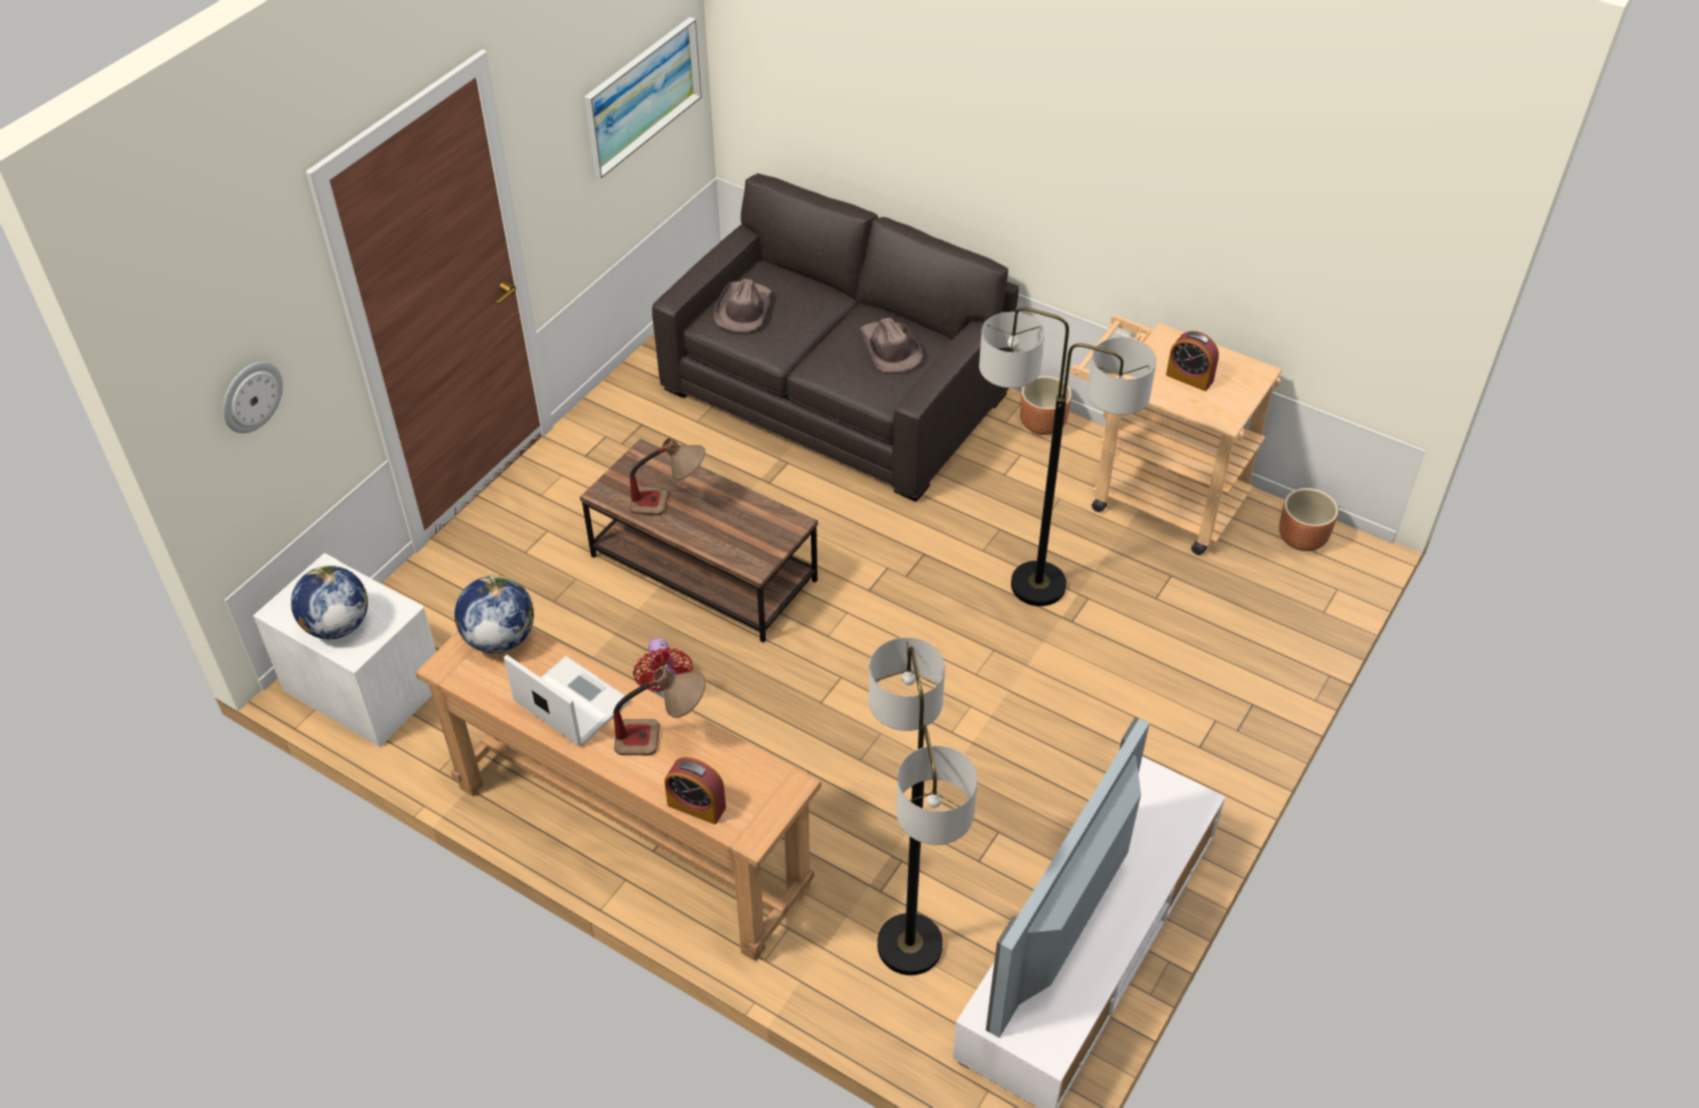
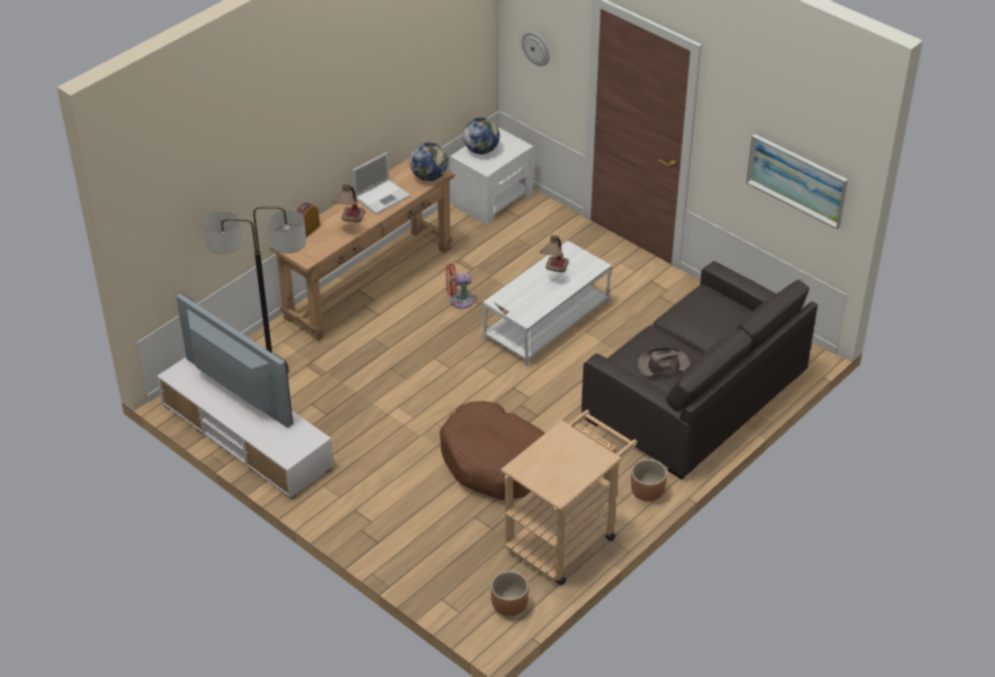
camera: 100 degrees right, 5 degrees down
(705, 568) = (547, 322): brown coffee table -> white coffee table
(744, 309) = (713, 305): brown hat -> none
(1038, 585) = (498, 463): floor lamp -> brown dog bed
(1189, 378) = (560, 459): alarm clock -> none

